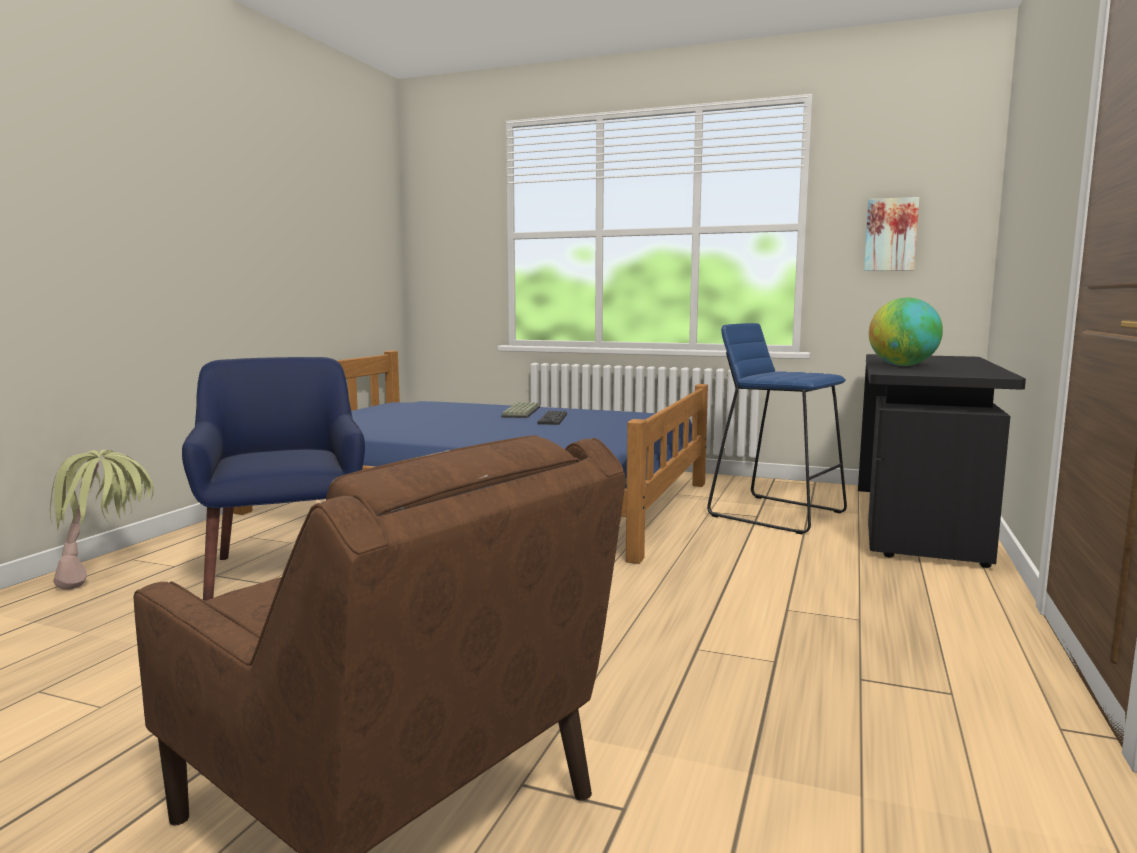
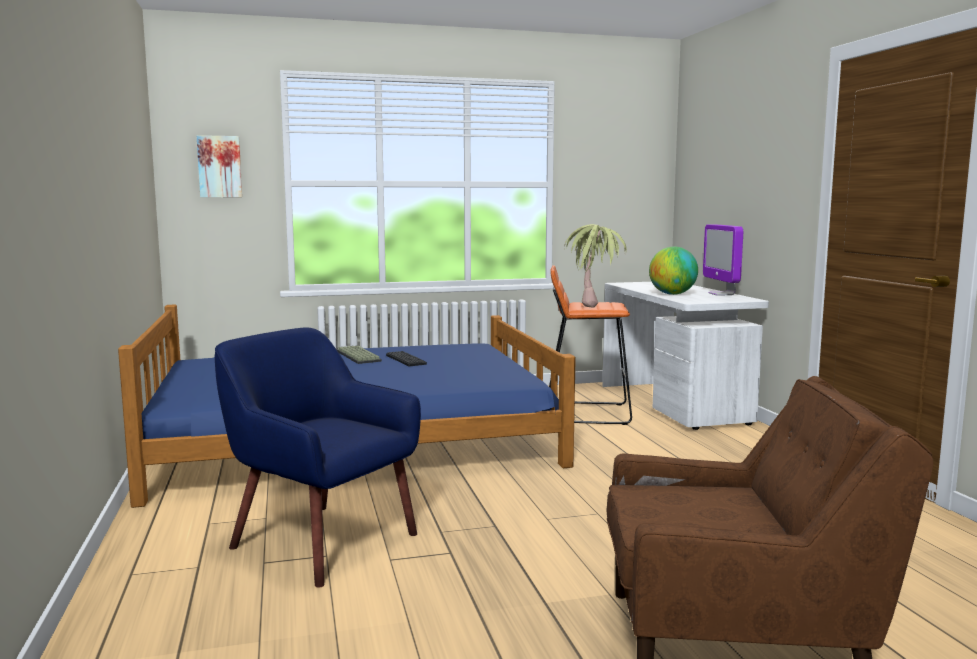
camera: 35 degrees left, 0 degrees up
(108, 581) = (161, 598): potted plant -> potted plant (595, 305)
(776, 513) = (586, 413): blue stool -> orange stool
(890, 235) = (610, 193): picture -> picture (219, 166)
(920, 523) = (675, 404): black desk -> white desk
(981, 369) = (722, 294): none -> monitor

